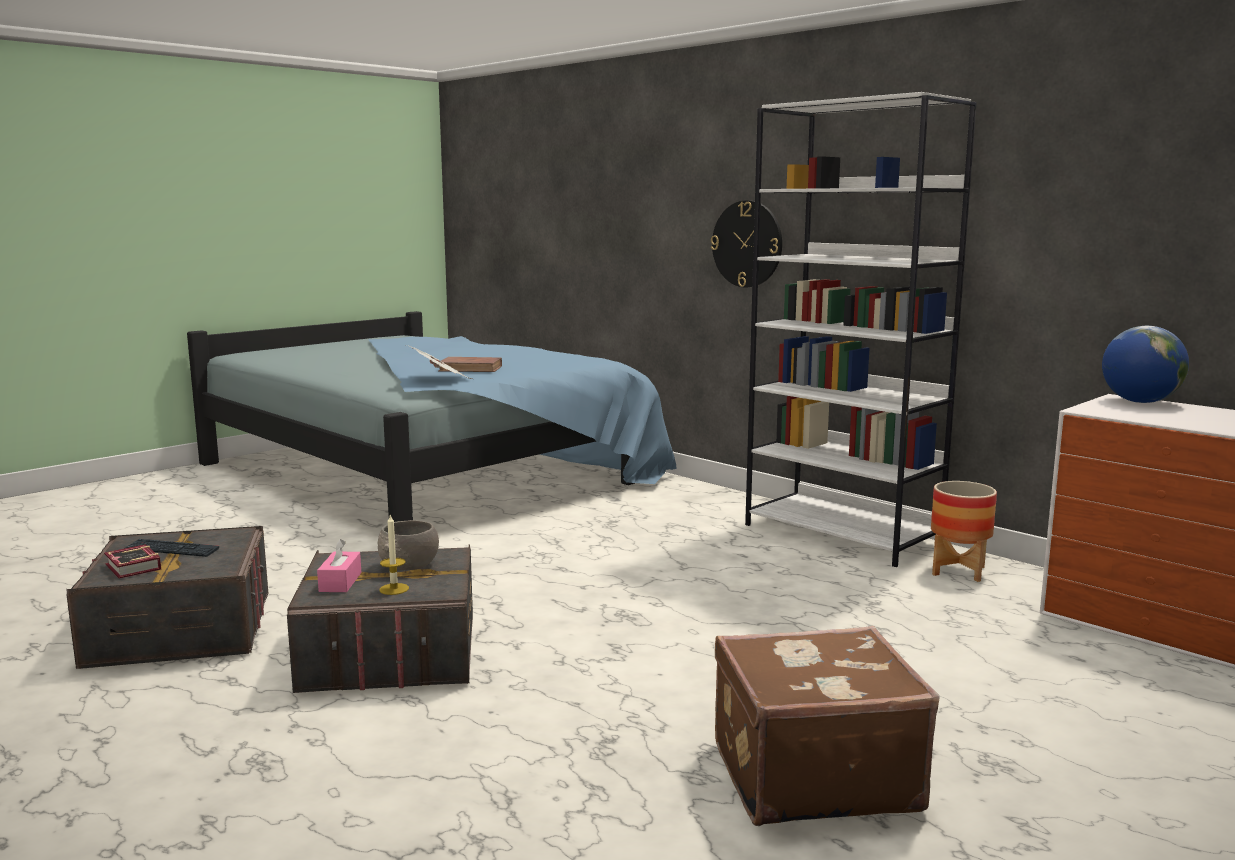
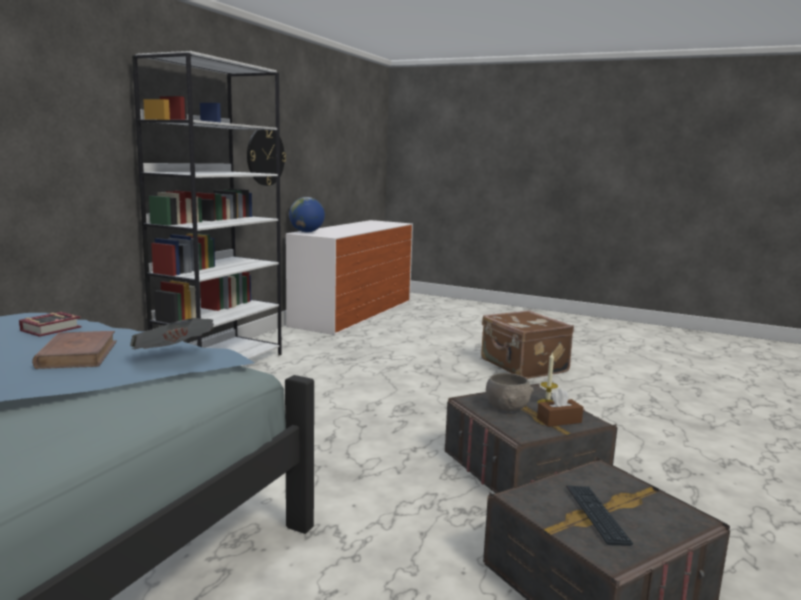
camera: 110 degrees left, 0 degrees up
(132, 568) = (654, 515): book -> book (54, 329)
(340, 582) = (559, 420): pink tissue box -> brown tissue box
(747, 244) = (76, 166): wall clock -> wall clock (265, 156)
(958, 571) = (282, 344): planter -> none

